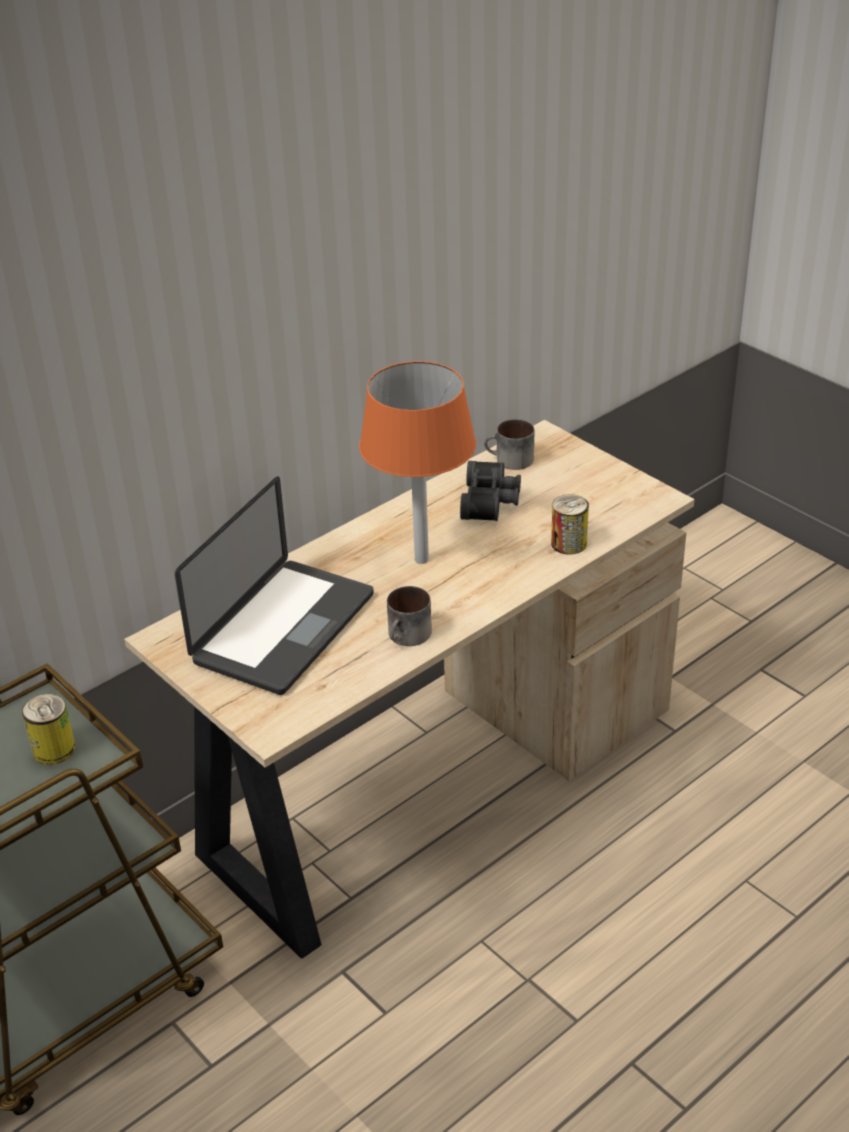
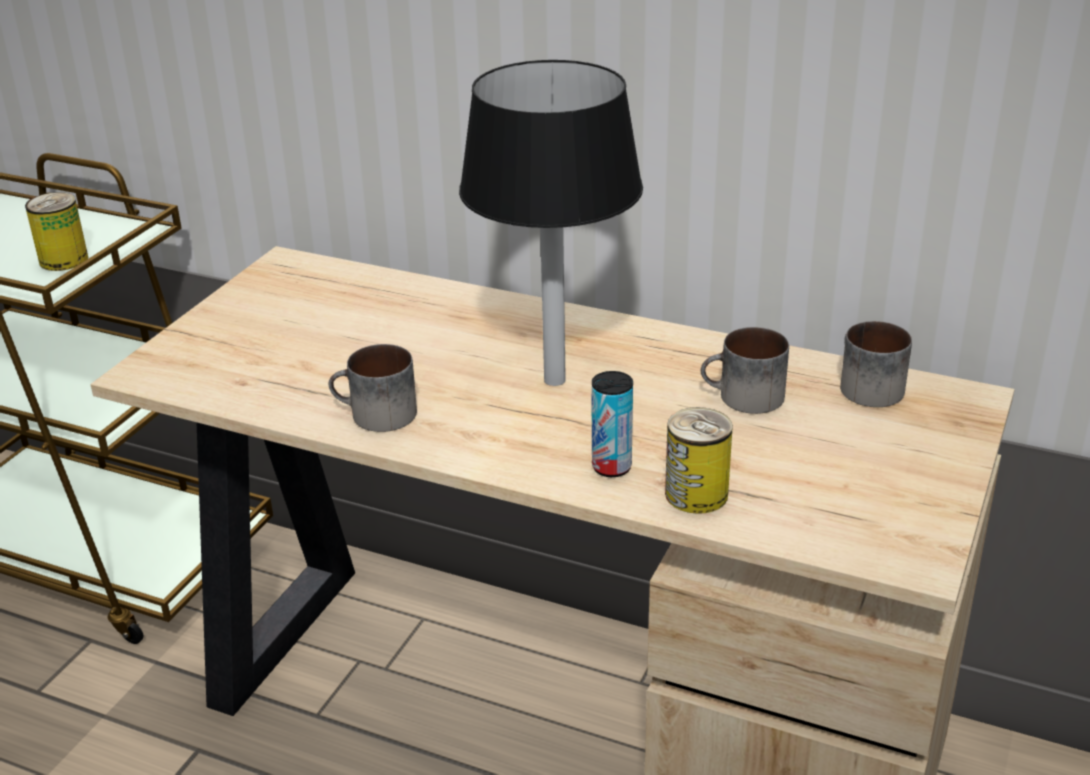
camera: 65 degrees right, 5 degrees down
(284, 628) = (343, 327): laptop -> none
(421, 559) = (554, 380): orange table lamp -> black table lamp
(491, 501) = (743, 398): black binoculars -> mug
(526, 563) = (611, 467): none -> can

